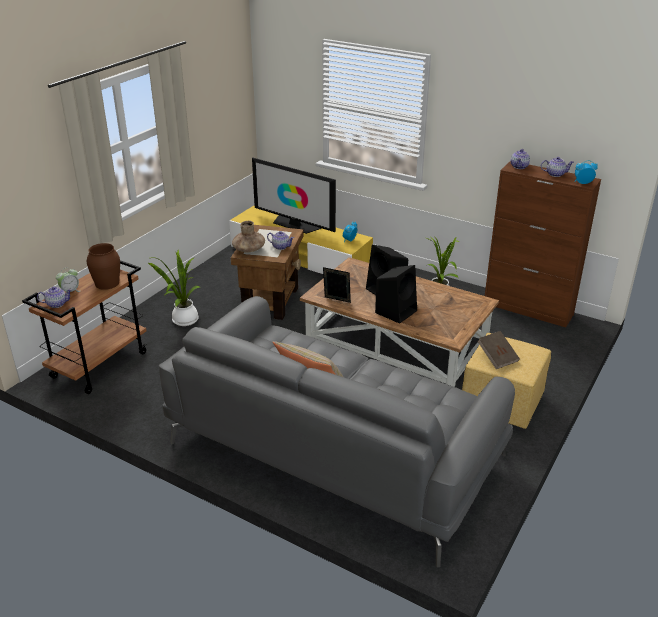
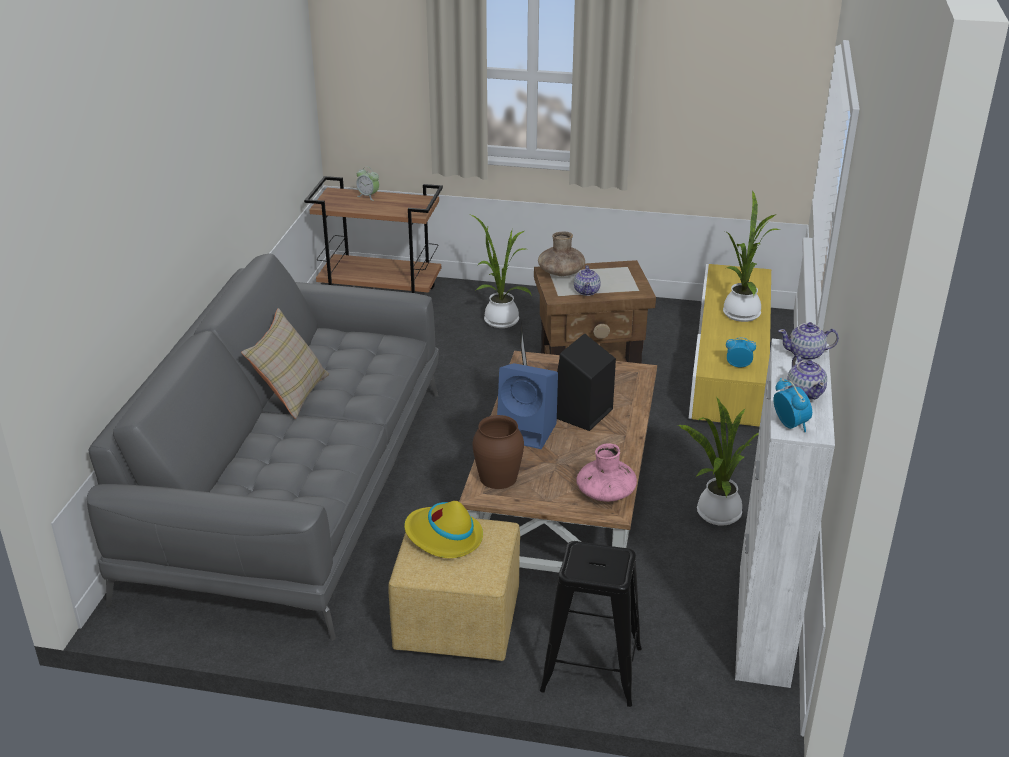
camera: 70 degrees right, 0 degrees up
(56, 304) = (340, 197): teapot -> none
(107, 283) = (397, 208): brown vase -> brown vase (498, 477)
(294, 225) = (742, 312): television -> potted plant
(396, 311) = (528, 431): black speaker -> blue speaker
(468, 300) = (605, 493): none -> pink vase
(497, 357) = (443, 537): brown book -> yellow hat
(528, 309) = (763, 624): brown cabinet -> white cabinet
(550, 366) = (591, 669): none -> black stool

